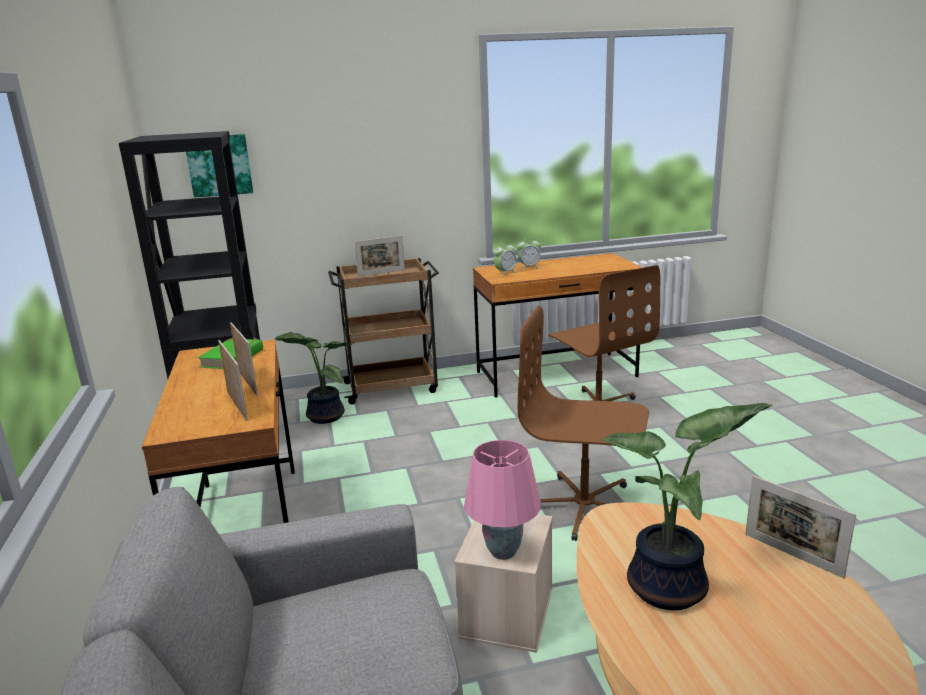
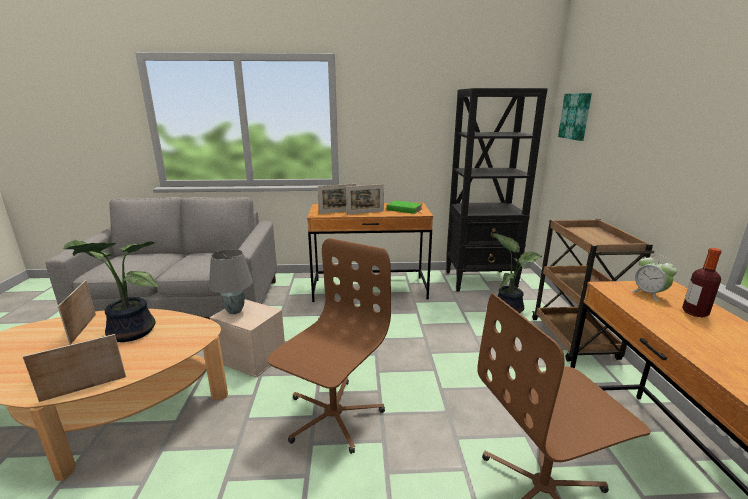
camera: 100 degrees right, 0 degrees up
(381, 273) = (603, 237): picture frame -> picture frame (83, 329)
(504, 552) = (234, 311): pink table lamp -> grey table lamp
(529, 267) = (695, 313): alarm clock -> bottle

